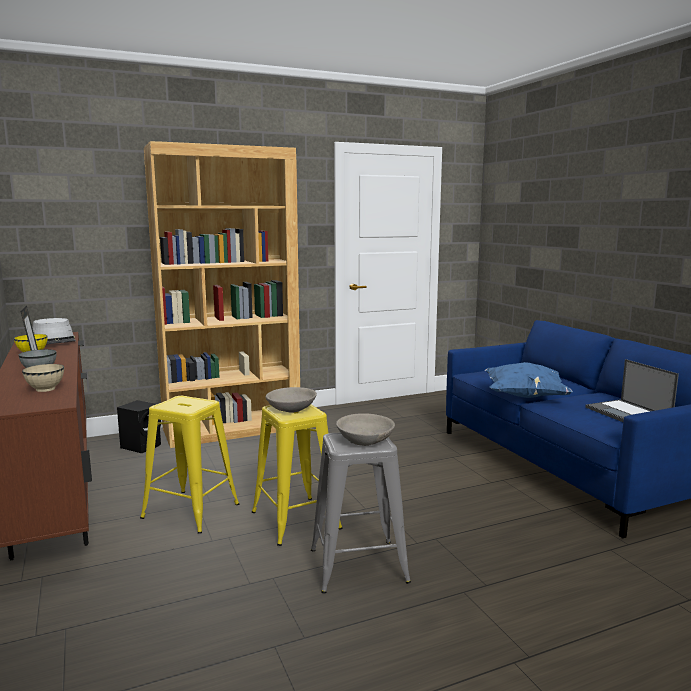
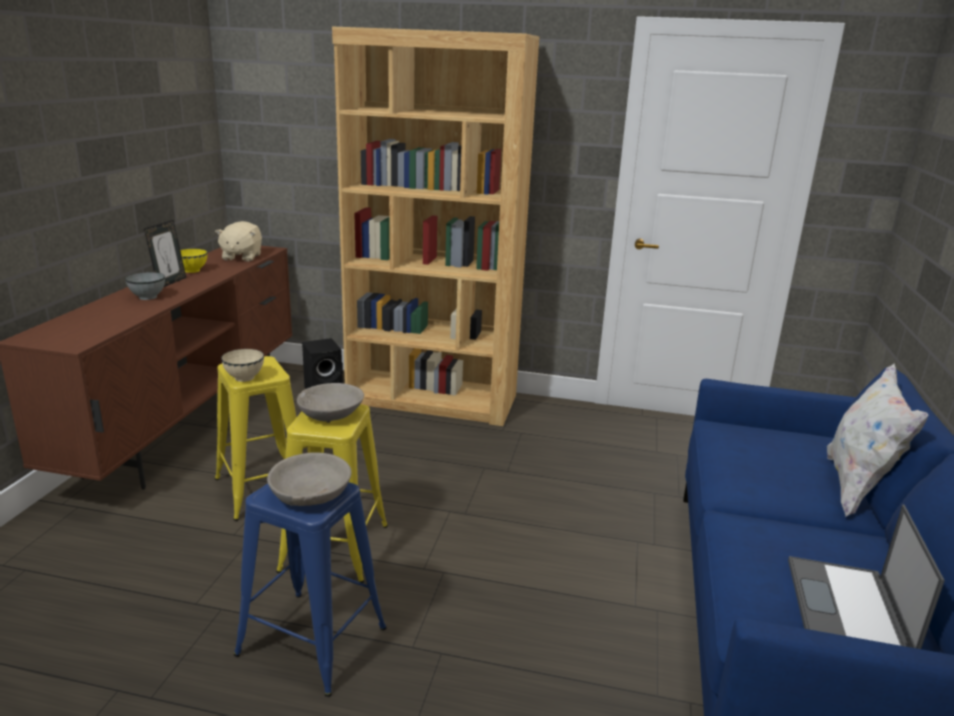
camera: 35 degrees right, 10 degrees up
(45, 389) = (105, 322): beige bowl -> beige bowl (244, 377)
(54, 341) = (241, 257): grey hat -> beige plush toy
(358, 565) = (312, 641): grey stool -> blue stool
(524, 397) = (728, 499): blue pillow -> none
(562, 378) = (857, 487): none -> white pillow

